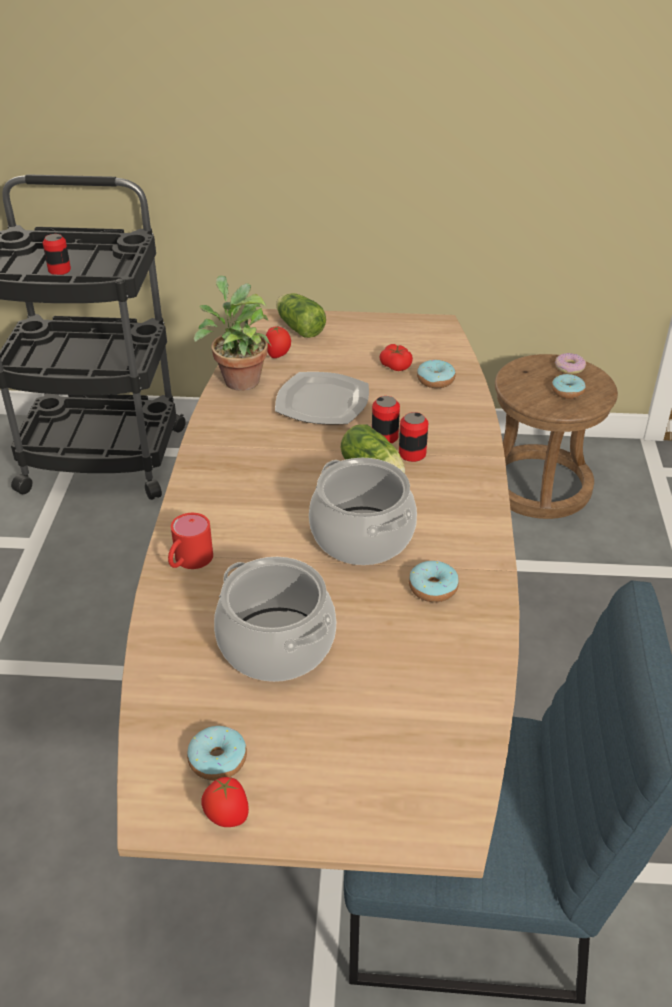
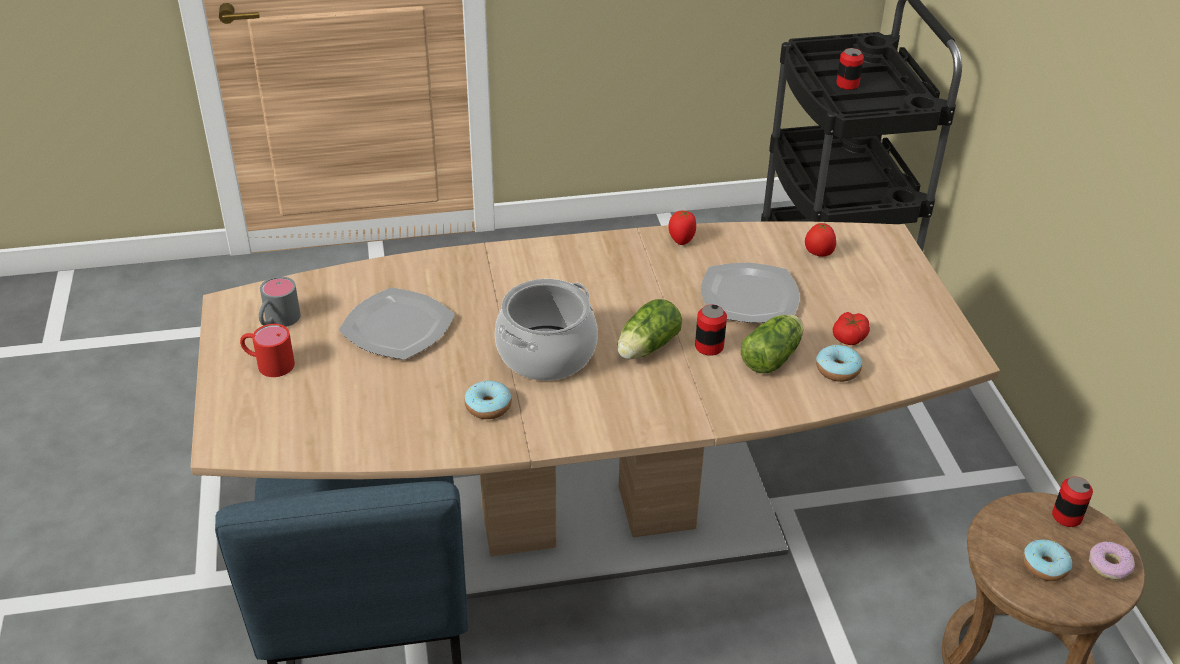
camera: 75 degrees right, 0 degrees up
(188, 561) = (481, 264): red mug -> red mug (268, 363)
(217, 760) = (278, 321): donut -> grey mug
(227, 818) = (228, 335): tomato -> tomato (681, 240)
(238, 379) = (759, 238): potted plant -> none
(277, 644) = (398, 328): cooking pot -> plate
(298, 327) = (883, 257): lettuce -> lettuce (773, 356)
(412, 454) = (688, 369): can -> can (1066, 516)

